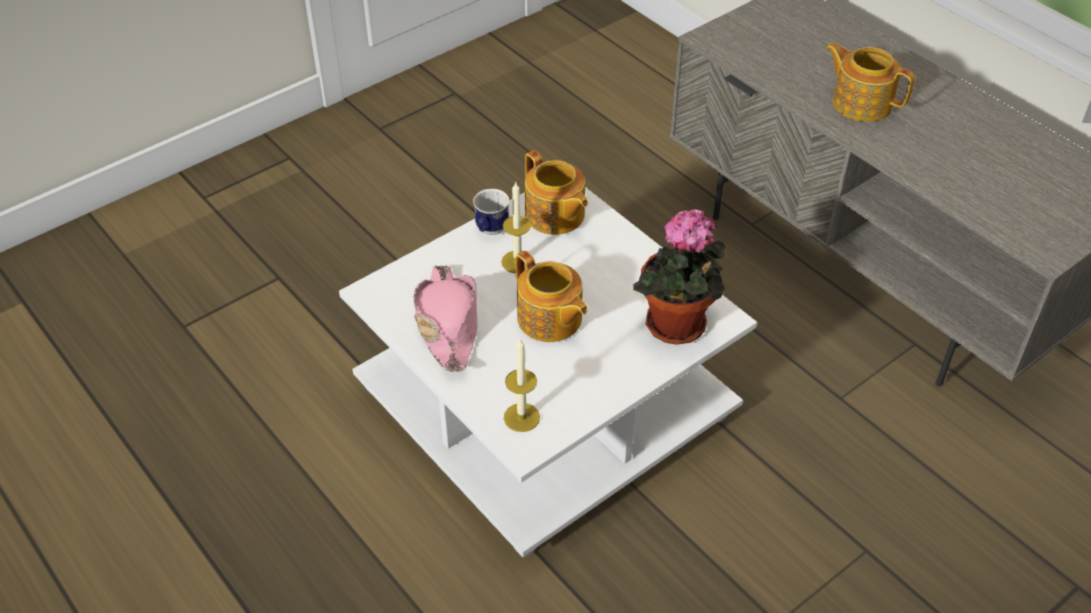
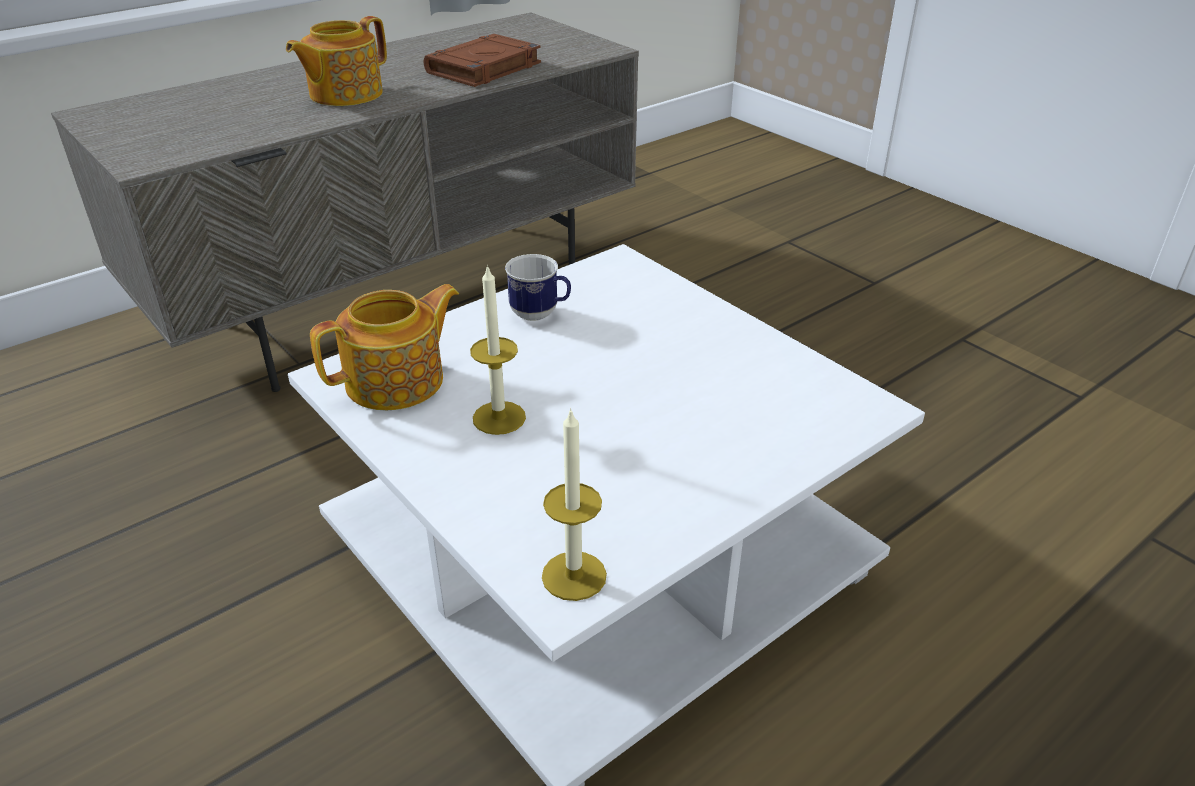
camera: 90 degrees left, 10 degrees down
(448, 324) = (642, 489): pink hat -> none
(490, 231) = (418, 448): mug -> mug (540, 314)
(521, 417) = (821, 411): candle -> candle (574, 576)
(549, 320) = (627, 387): teapot -> none
(676, 329) = (639, 291): potted plant -> none
(952, 173) = (483, 69): none -> brown book

